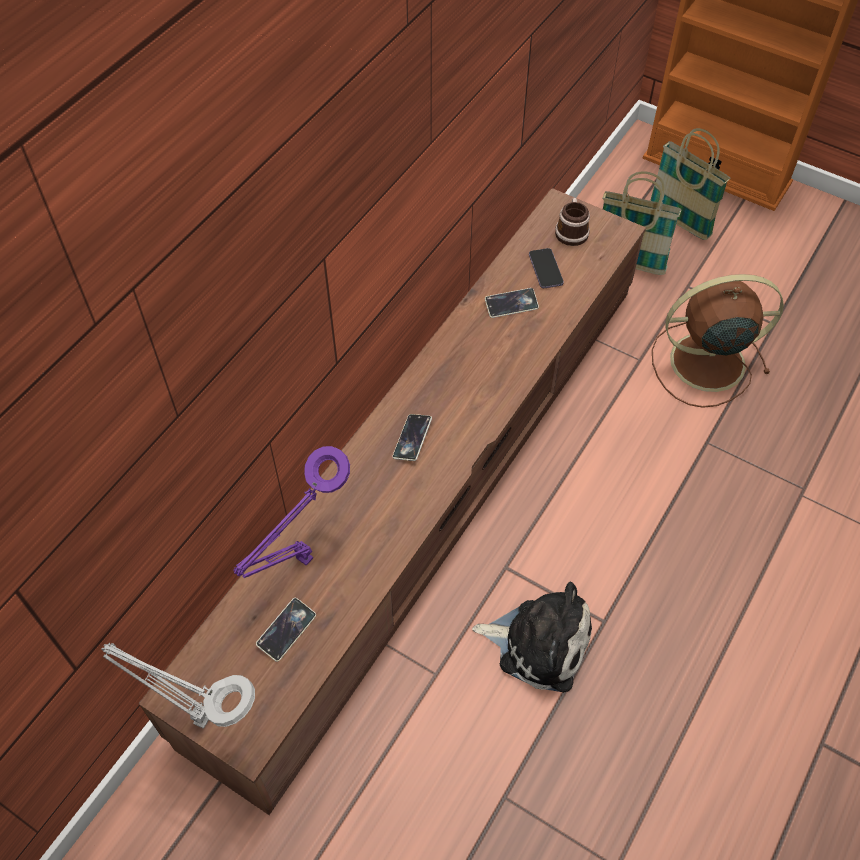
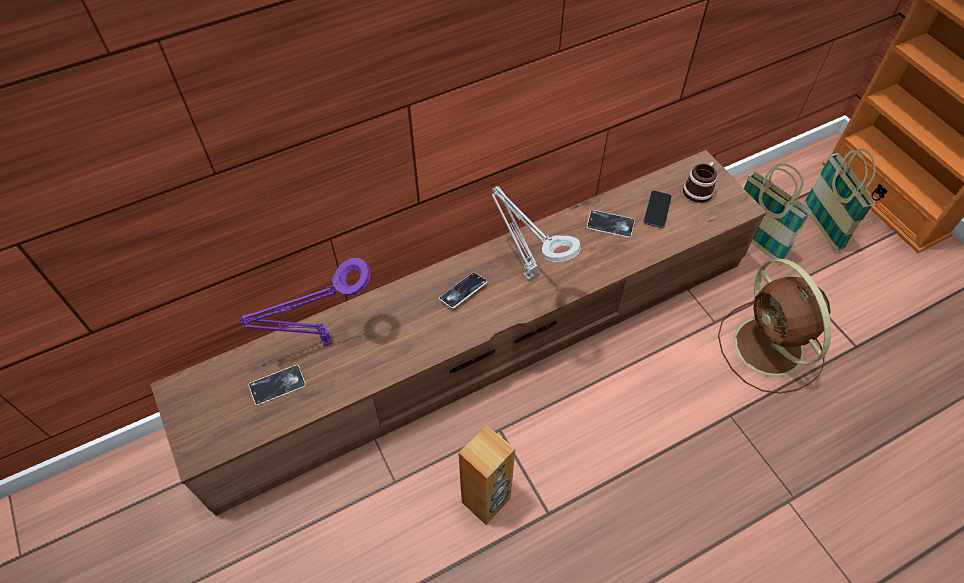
camera: 30 degrees right, 0 degrees up
(198, 718) = (178, 415): grey table lamp -> grey table lamp (527, 273)
(538, 642) = (486, 501): plush toy -> brown speaker
(704, 362) = (770, 349): brown fan -> brown fan turned 135 degrees counterclockwise

